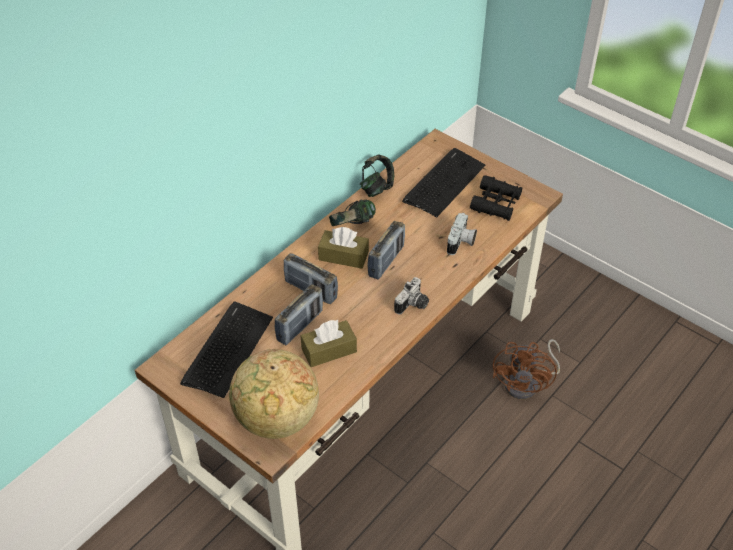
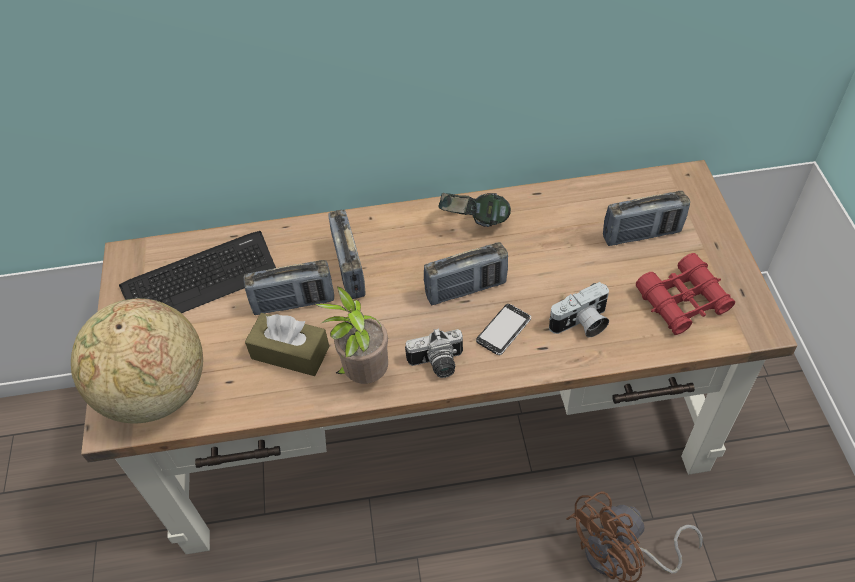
camera: 45 degrees right, 5 degrees up
(343, 256) = (426, 252): brown tissue box -> none
(376, 188) = (551, 193): headphones -> none
(381, 334) = (364, 374): none -> potted plant
(427, 269) = (503, 330): none -> phone
(444, 183) = (641, 234): keyboard -> radio
(496, 203) = (683, 301): black binoculars -> red binoculars

